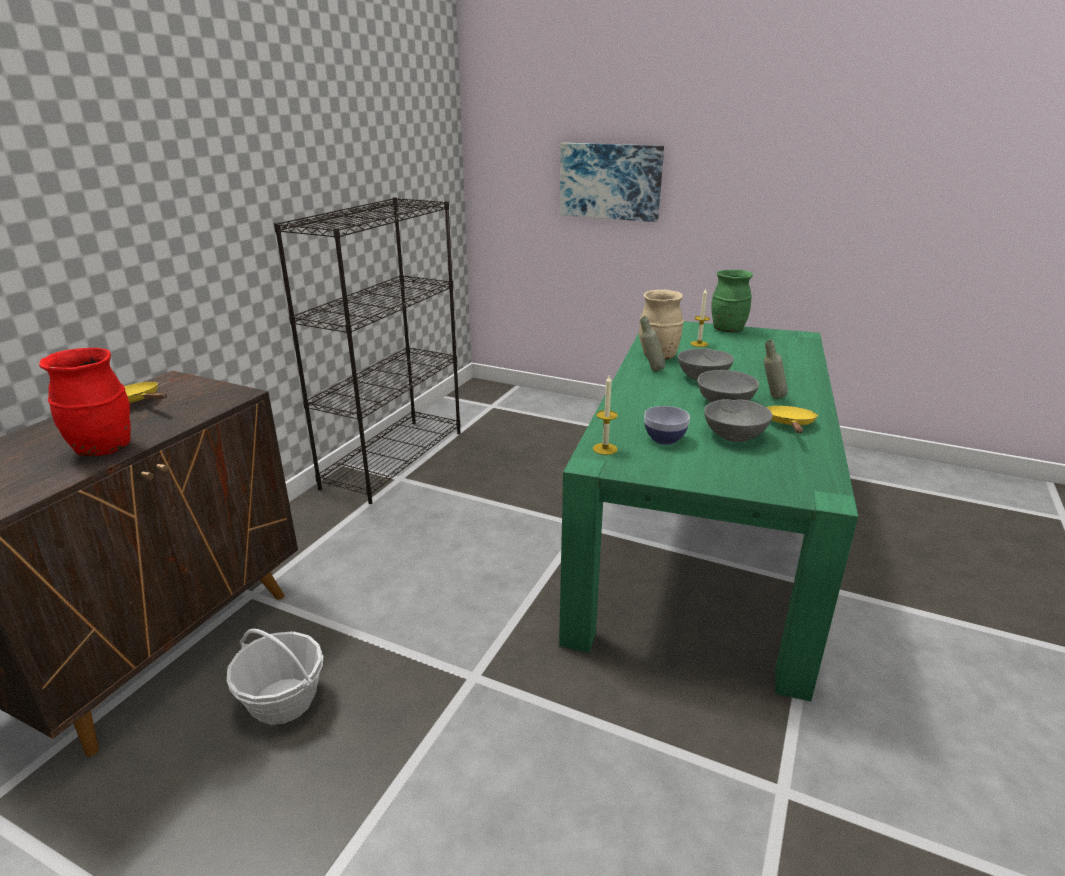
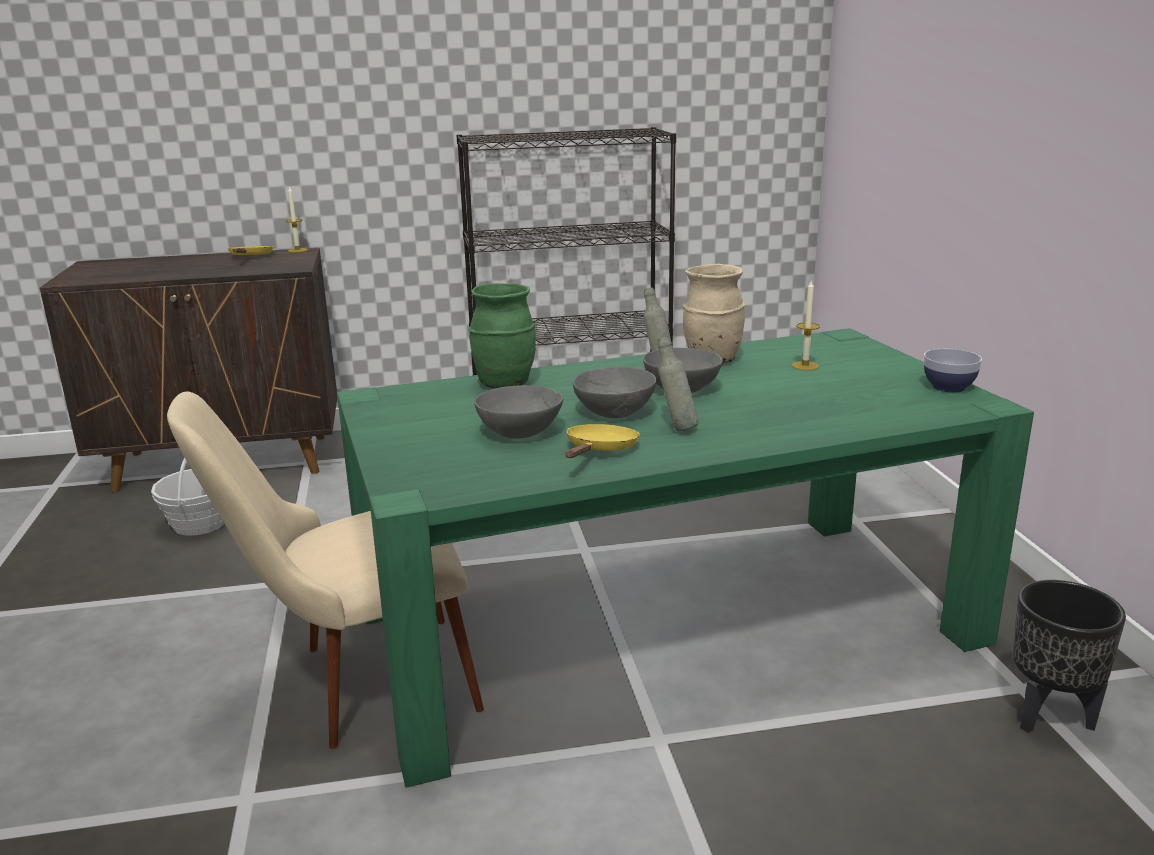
camera: 55 degrees right, 5 degrees down
(105, 448) = (171, 273): red vase -> none
(605, 449) = (406, 393): candle -> candle (297, 250)
(610, 181) = (932, 126): picture -> none
(664, 439) = (465, 408): bowl -> bowl (949, 387)
(672, 686) = (355, 687): none -> beige chair
(727, 330) = (901, 367): green vase -> green vase (504, 384)
(789, 424) = (600, 450): yellow frying pan -> yellow frying pan turned 45 degrees counterclockwise
(858, 477) = (1050, 716): none -> black planter

